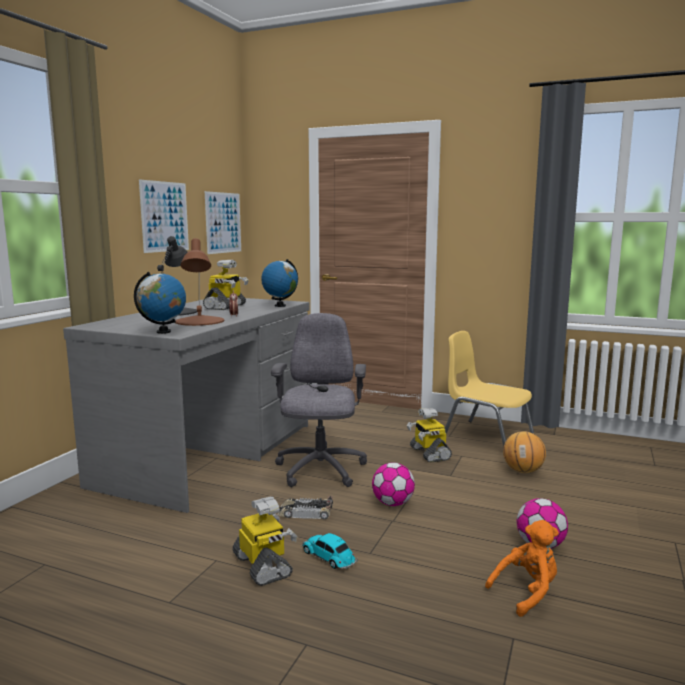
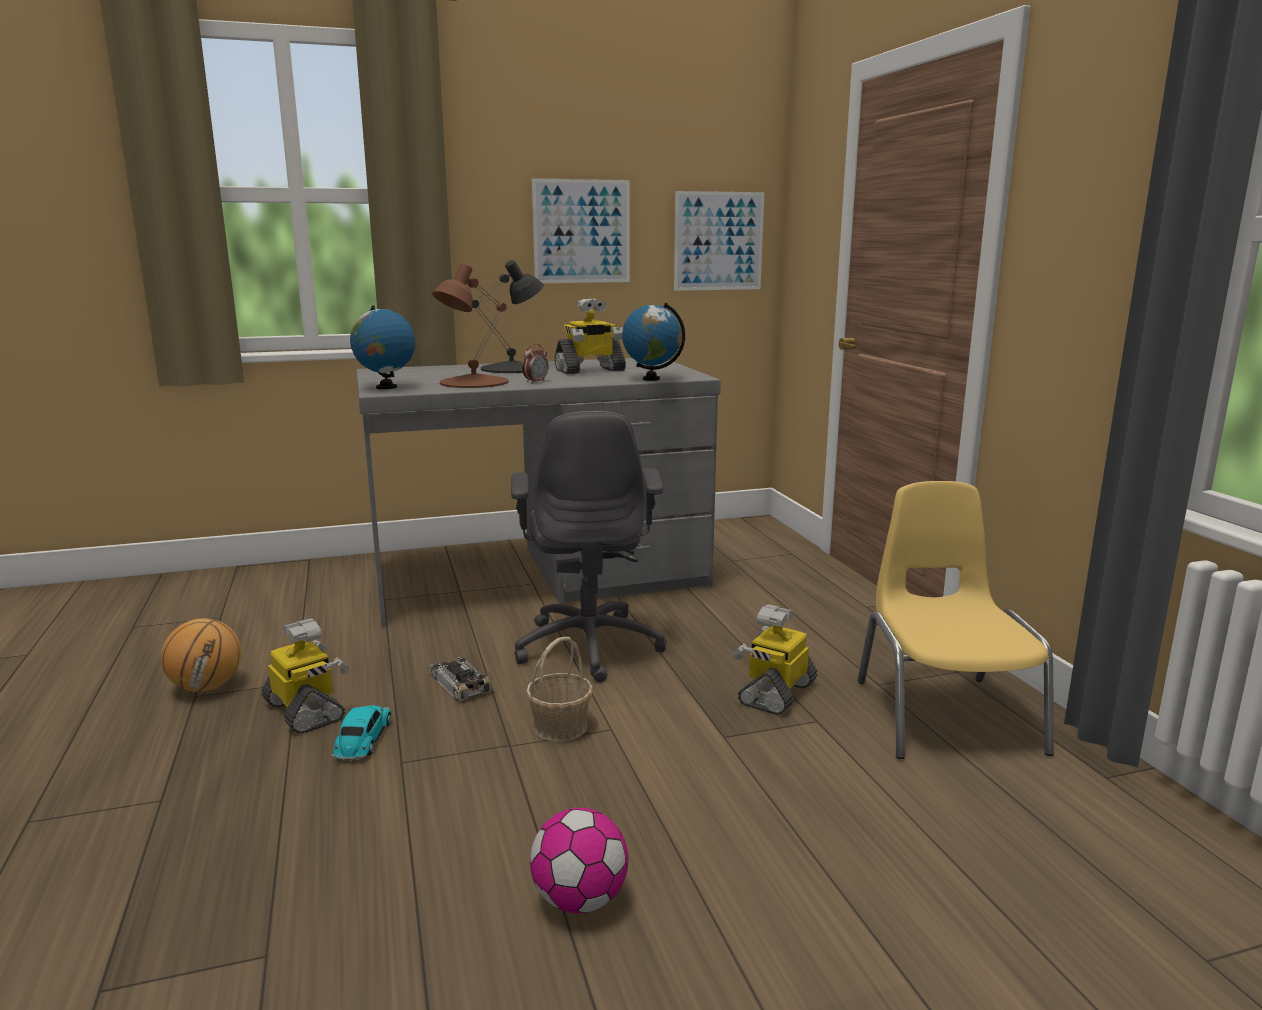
camera: 50 degrees right, 5 degrees up
(263, 566) = (306, 711): toy robot -> toy robot turned 60 degrees counterclockwise
(320, 470) = (589, 646): grey office chair -> grey office chair turned 120 degrees clockwise
(392, 503) = (561, 727): football -> basket
(523, 471) = (856, 796): basketball -> basketball (207, 687)
(527, 592) = (408, 931): orange plush toy -> none

